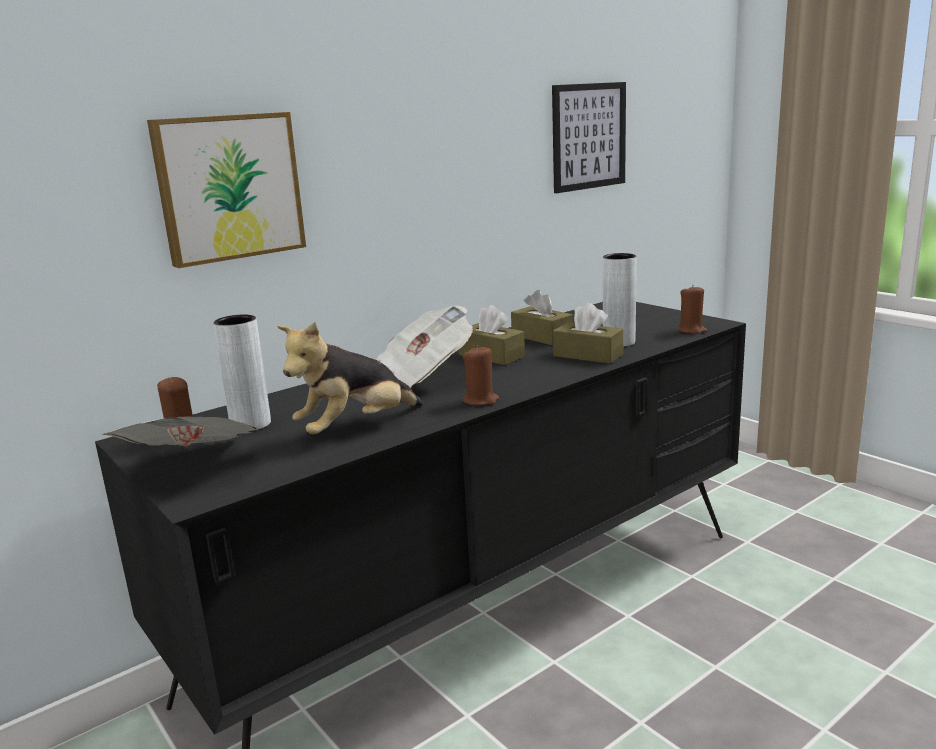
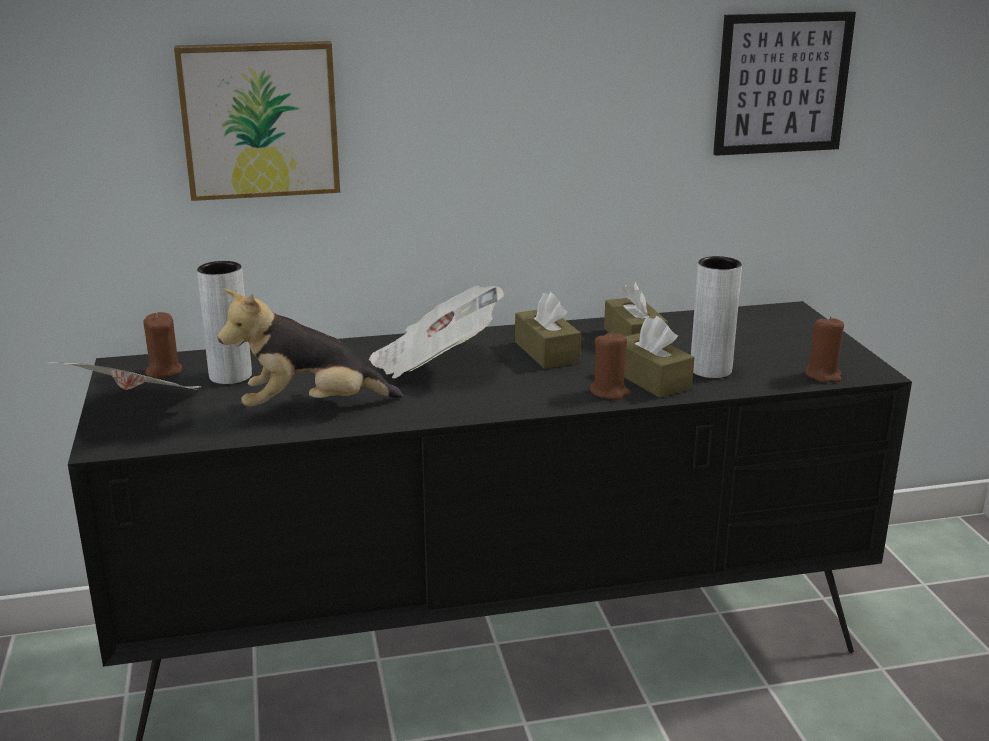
camera: 25 degrees right, 5 degrees up
(480, 401) = (462, 408): brown candle -> brown candle (609, 392)

